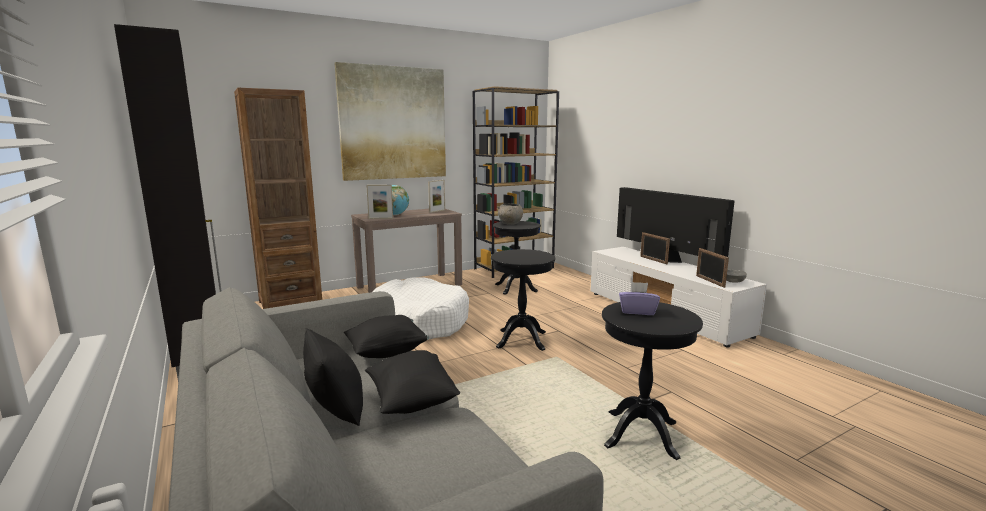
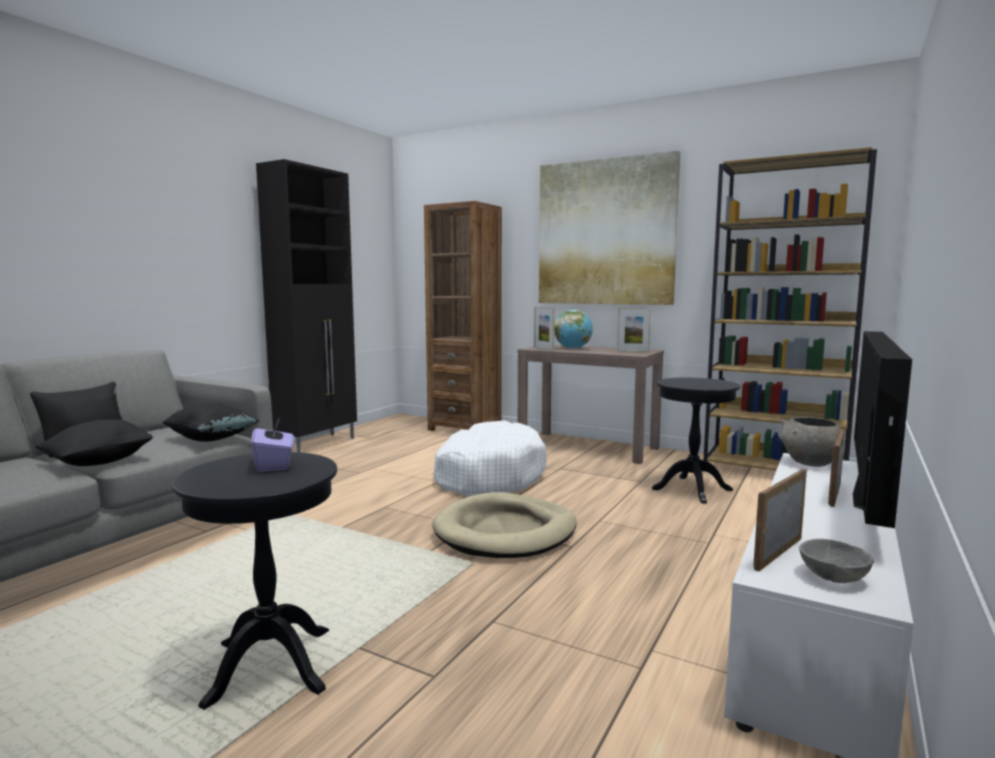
camera: 60 degrees right, 5 degrees down
(510, 224) = (692, 381): grey bowl -> grey bowl (809, 463)
(521, 340) = (506, 532): black side table -> beige dog bed

